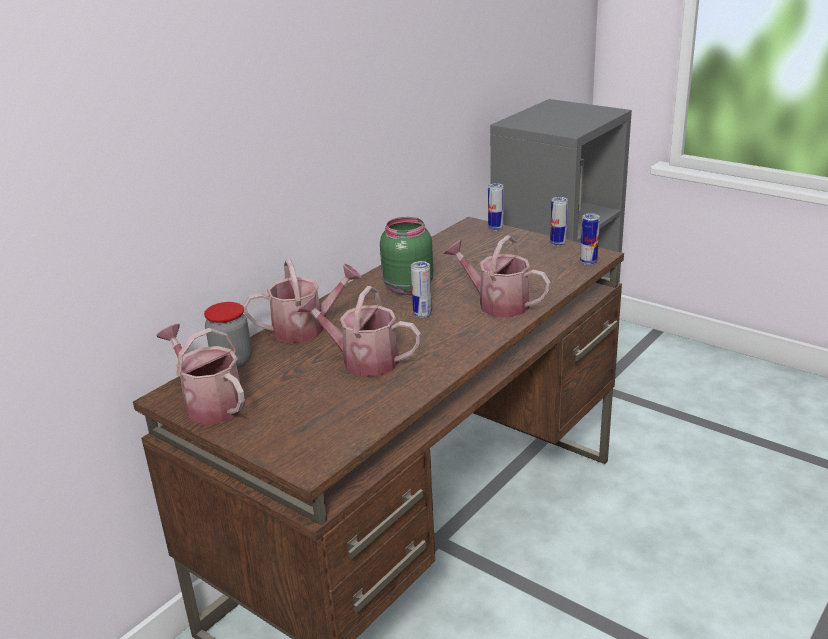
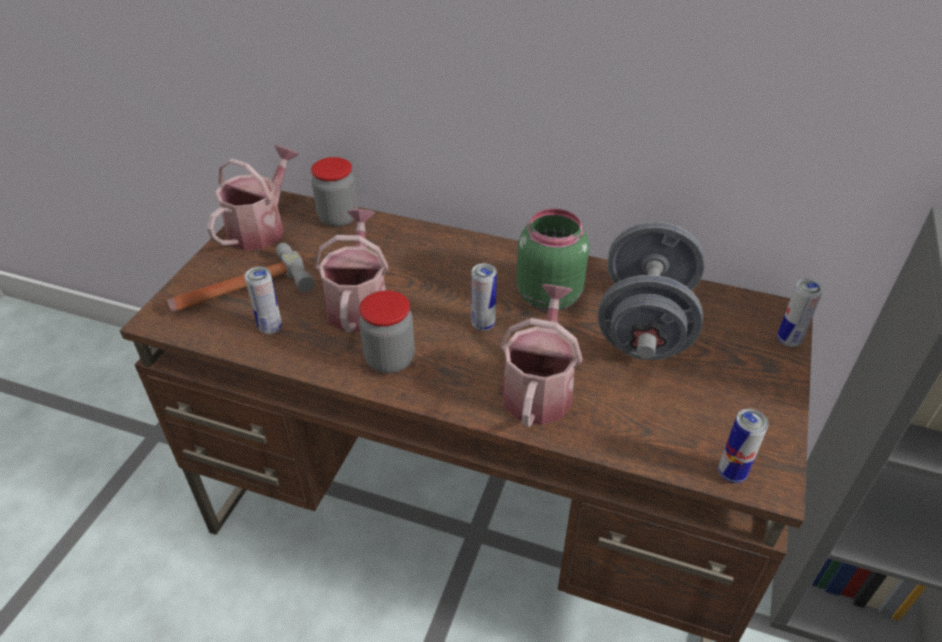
camera: 70 degrees right, 15 degrees up
(302, 419) = (239, 291): none -> hammer
(306, 328) = (419, 245): watering can -> none
(438, 353) = (390, 360): none -> jar
(458, 263) = (644, 325): none -> grey dumbbell
(558, 243) = (780, 423): can -> can (270, 328)

